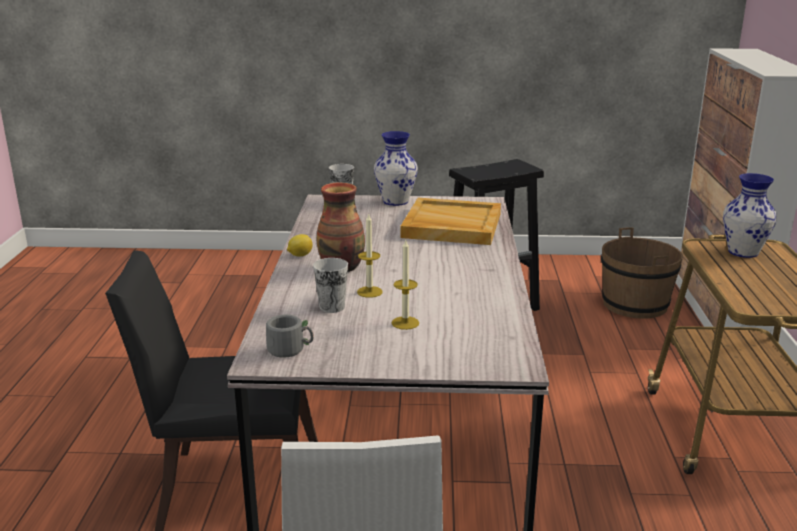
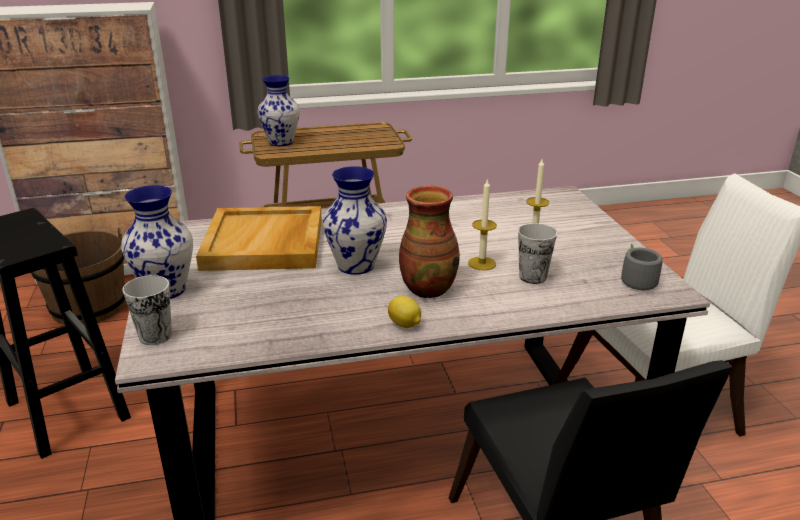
camera: 105 degrees left, 5 degrees up
(396, 249) = (356, 265): none -> vase

